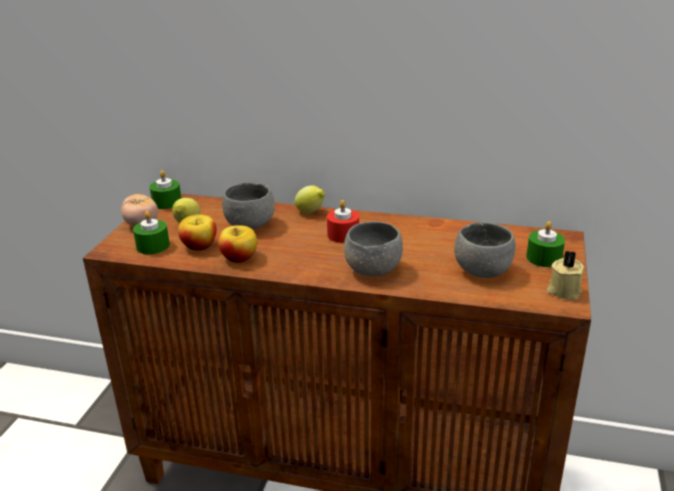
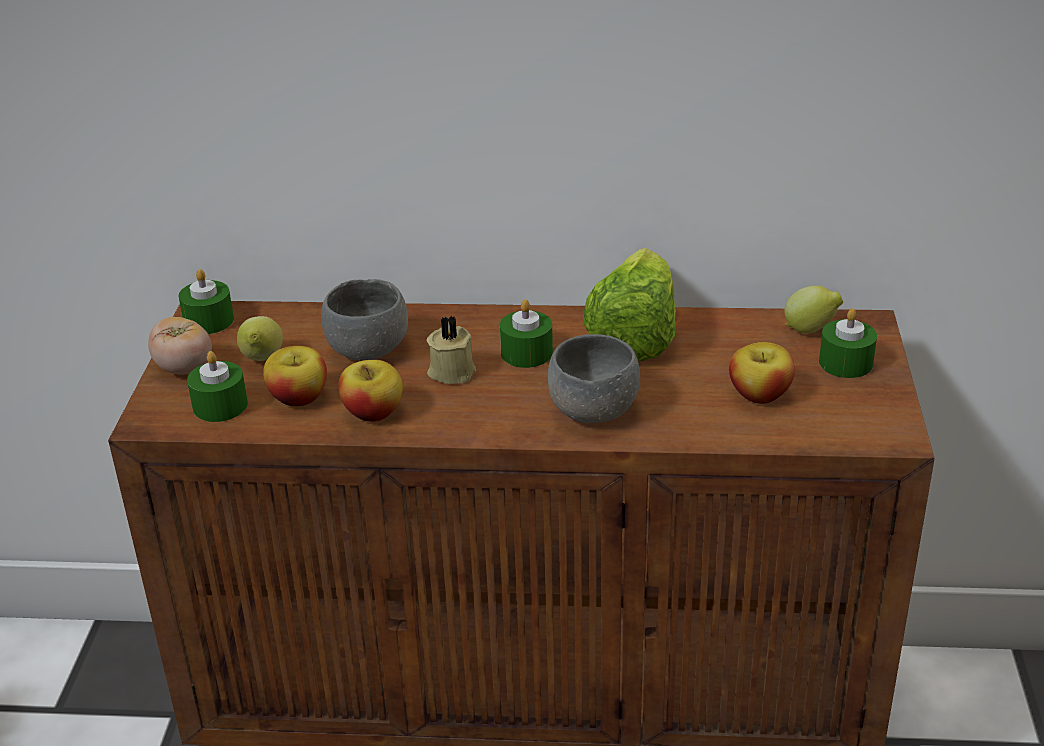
camera: 10 degrees left, 5 degrees up
(311, 212) = (461, 317): lemon -> lemon (811, 330)
(343, 235) = (526, 353): red candle -> green candle
(412, 232) = (633, 337): none -> lettuce
(482, 271) = (760, 394): grey bowl -> apple
(563, 290) = (886, 414): beige candle -> beige candle (451, 371)

